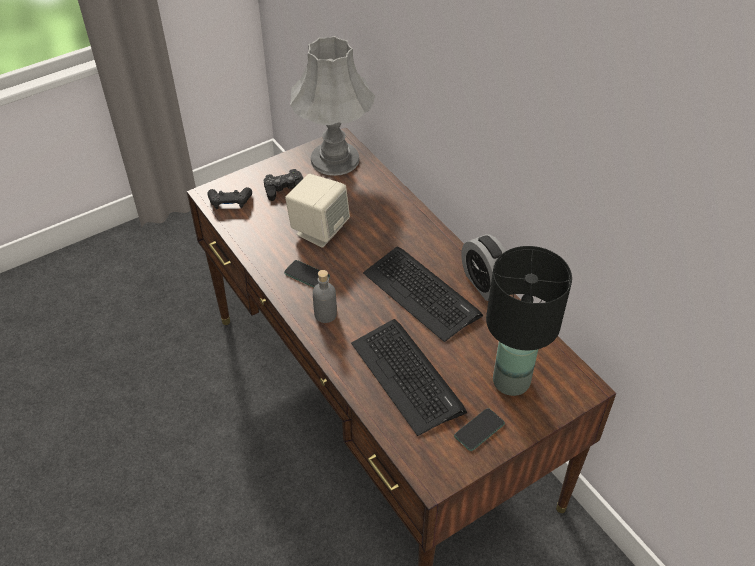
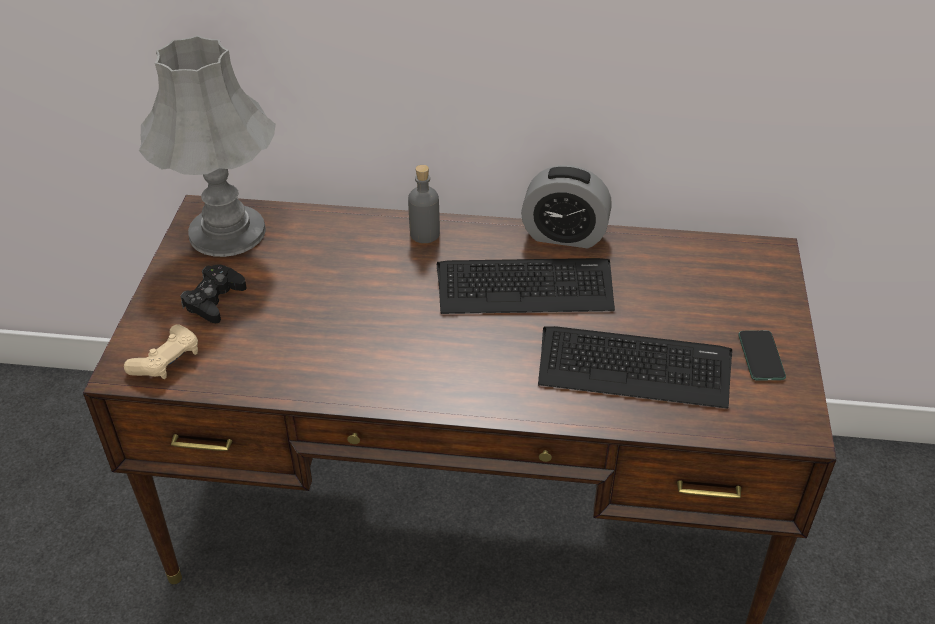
camera: 50 degrees left, 5 degrees down
(230, 202) = (167, 361): black game controller -> beige game controller
(307, 275) = (385, 362): phone -> none
(319, 230) = (325, 310): beige speaker -> none
(325, 314) = (467, 381): grey bottle -> grey bottle (424, 234)
(510, 381) = (716, 296): black table lamp -> none

